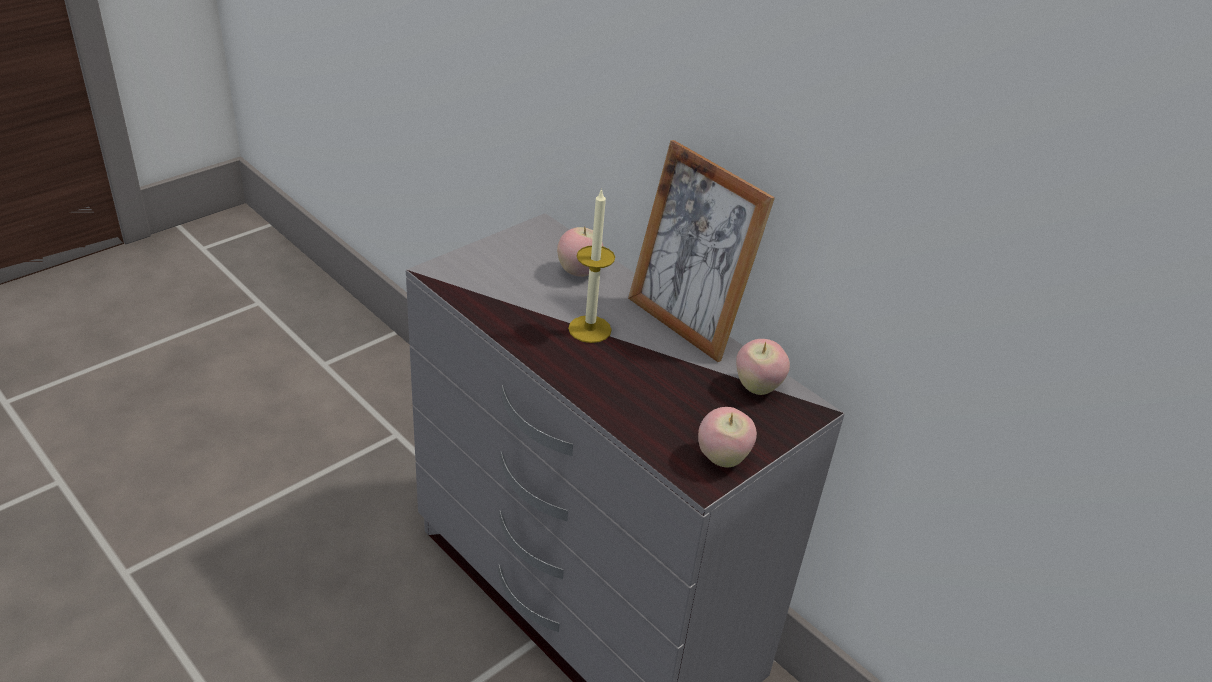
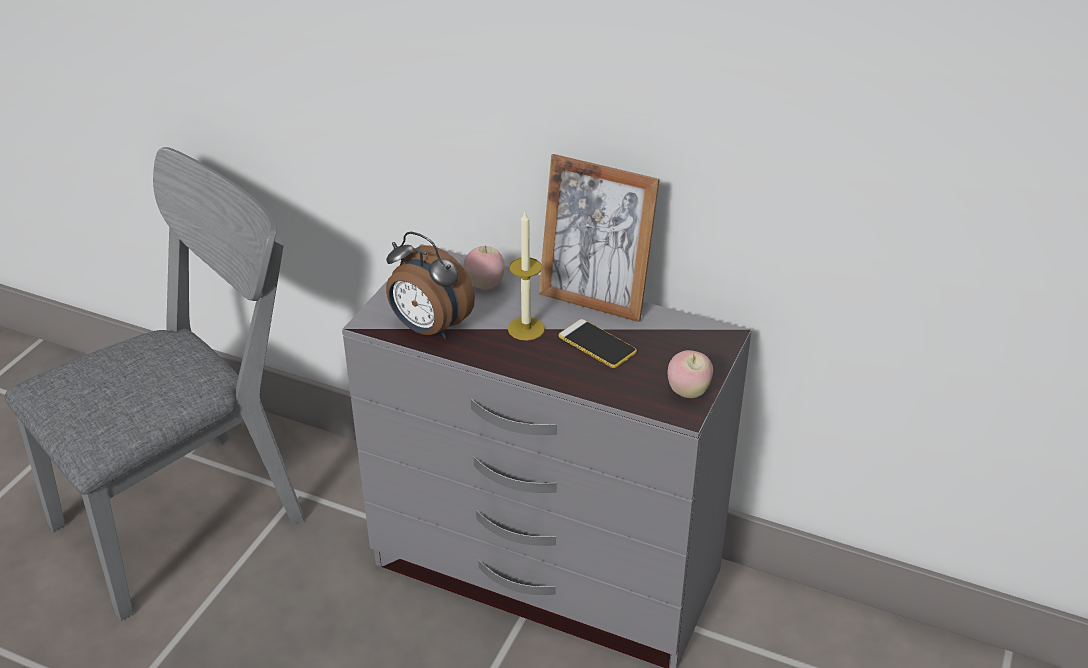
camera: 20 degrees left, 0 degrees up
(297, 418) = (195, 511): none -> grey chair
(489, 297) = (428, 329): none -> alarm clock
(654, 371) = (597, 344): none -> phone
(757, 387) = (679, 331): apple -> none

